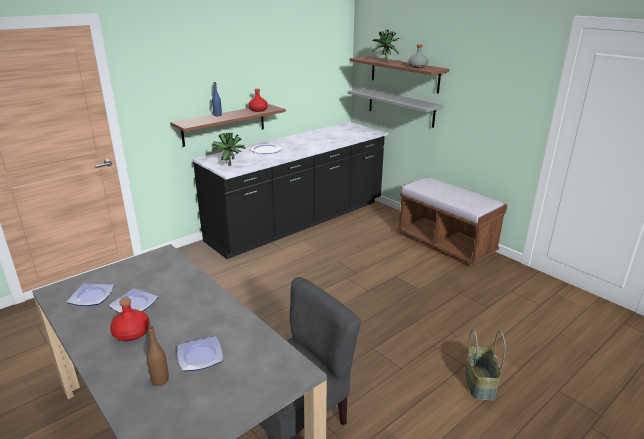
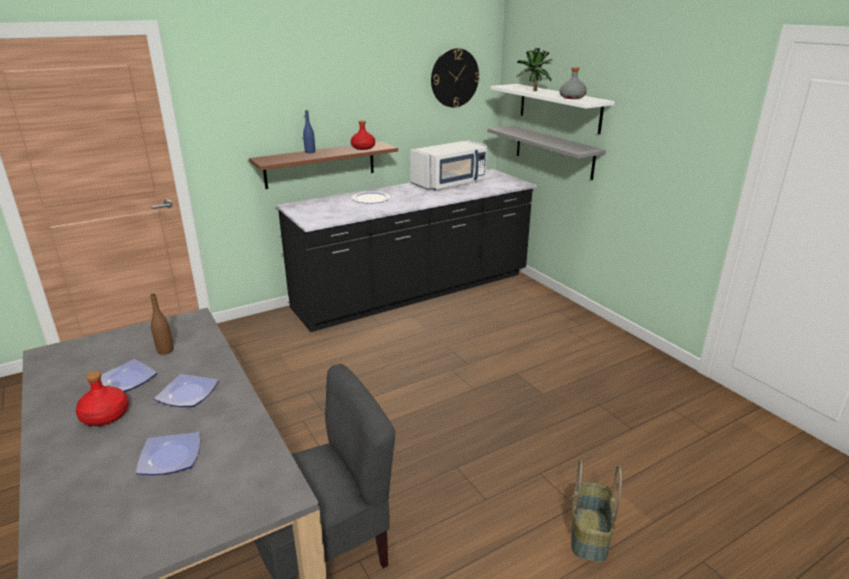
camera: 10 degrees right, 0 degrees up
(92, 297) = (84, 365): plate -> plate (188, 394)
(160, 380) = (107, 482): brown bottle -> brown bottle (165, 350)
(231, 166) = (318, 216): potted plant -> none
(321, 52) = (454, 78): none -> wall clock
(322, 135) = (450, 184): none -> white microwave
(404, 74) = (559, 107): brown shelf -> white shelf
(445, 244) = (597, 337): brown bench -> none

